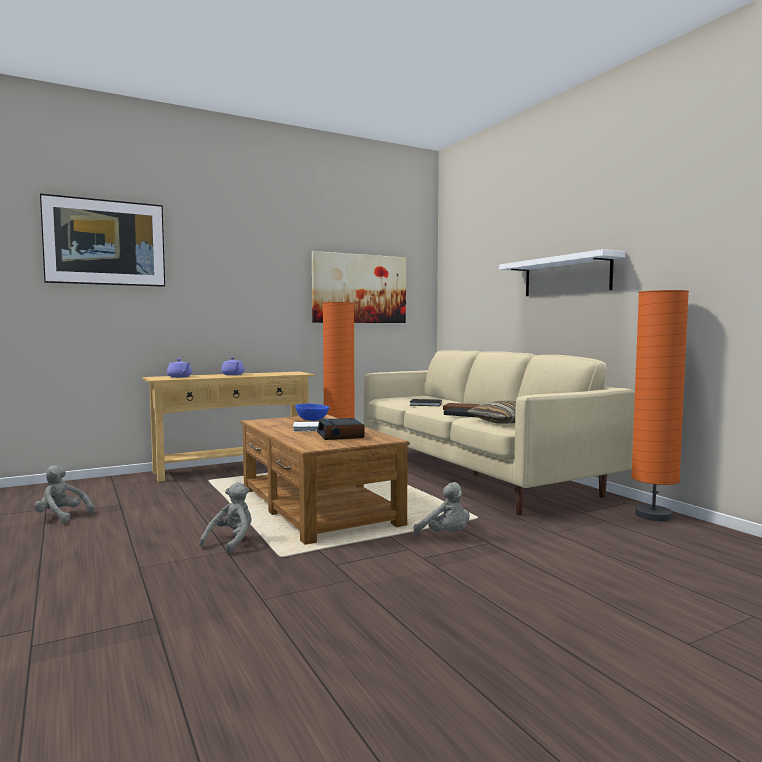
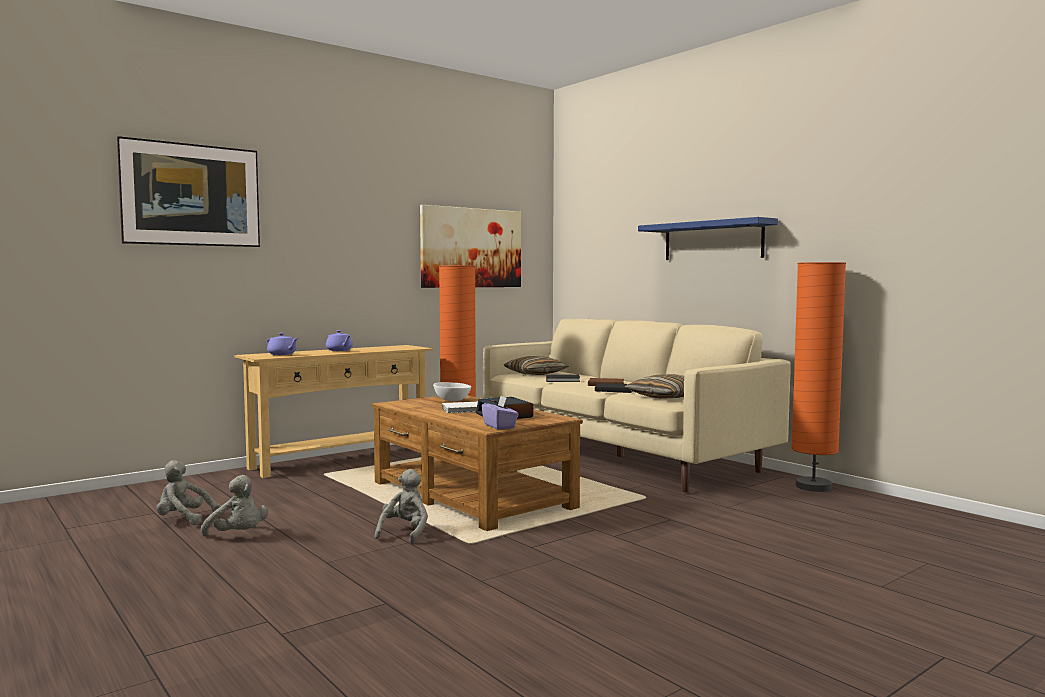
camera: 10 degrees left, 0 degrees up
(311, 419) = (451, 400): blue bowl -> white bowl
(323, 445) = (500, 426): none -> purple tissue box
(408, 398) = (535, 374): none -> pillow
(446, 535) = (624, 515): grey plush toy -> grey plush toy (238, 535)
(566, 276) = (712, 241): white shelf -> blue shelf

